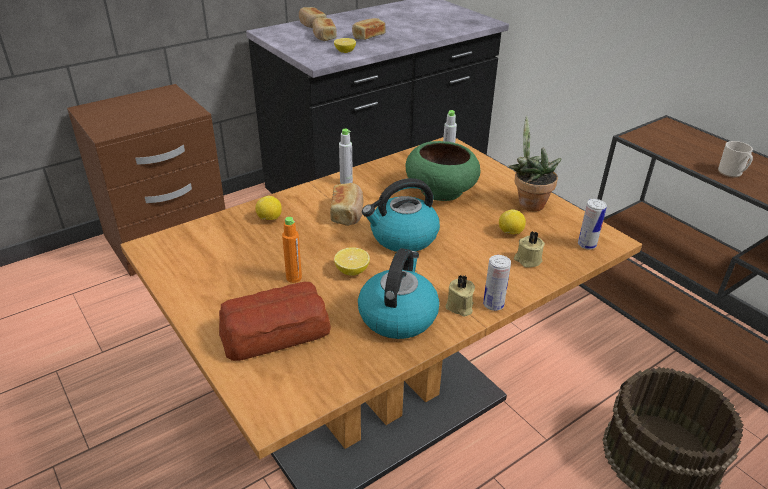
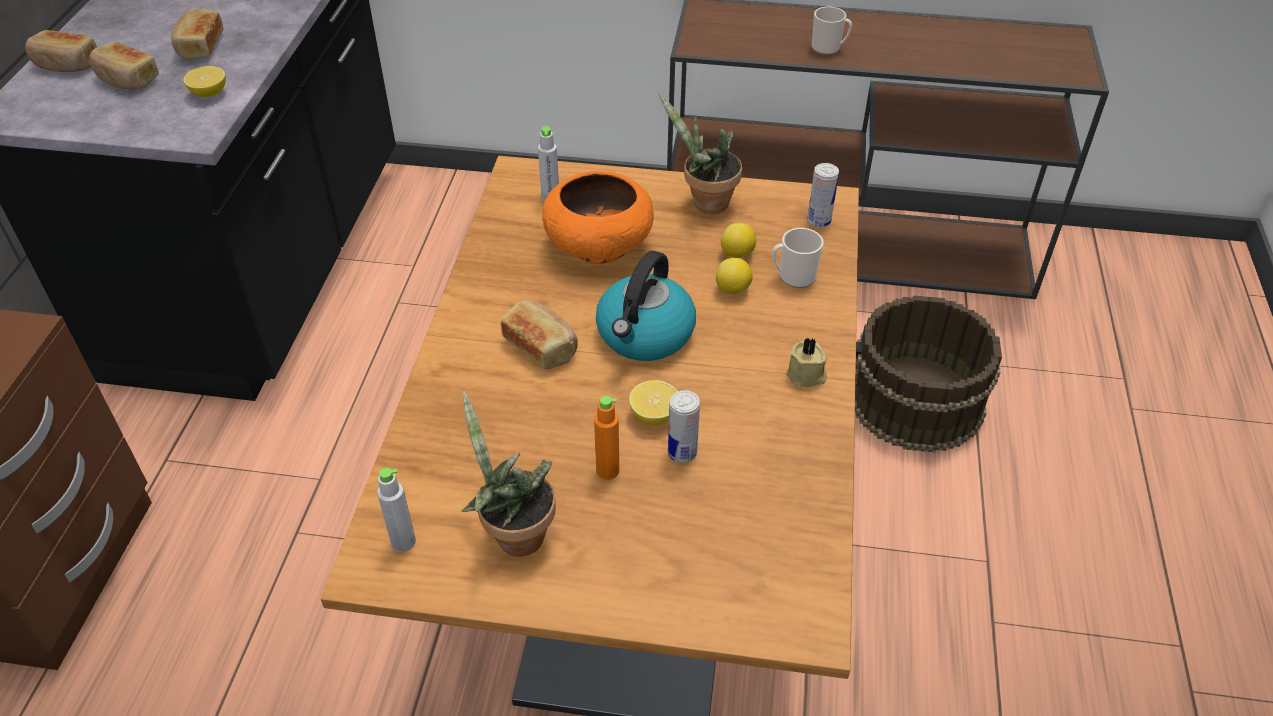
camera: 45 degrees left, 10 degrees up
(217, 273) = (514, 534): none -> potted plant
(269, 219) = (462, 419): lemon -> lemon (733, 290)
(277, 332) = (687, 544): bread -> none
(346, 182) = (476, 304): grey bottle -> grey bottle (403, 542)
(398, 315) = (768, 430): kettle -> none
(440, 190) = (598, 244): green bowl -> orange bowl
(493, 305) = (830, 350): can -> can (682, 453)
(527, 260) = (793, 276): beige candle -> mug

